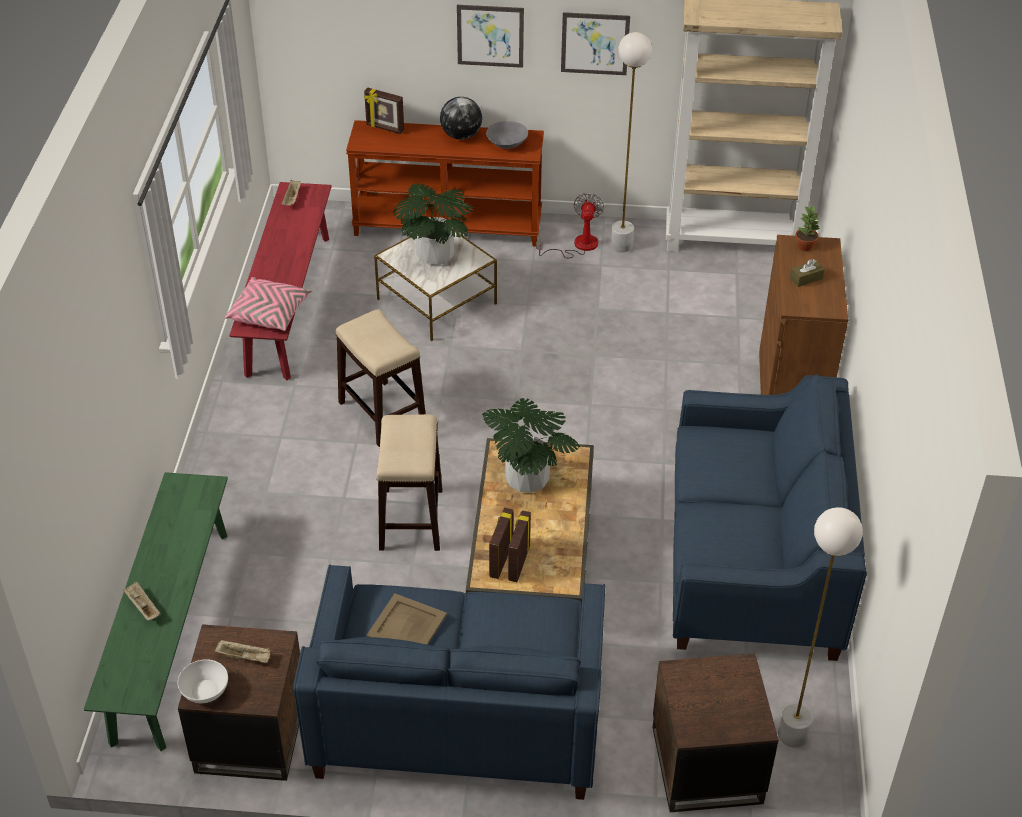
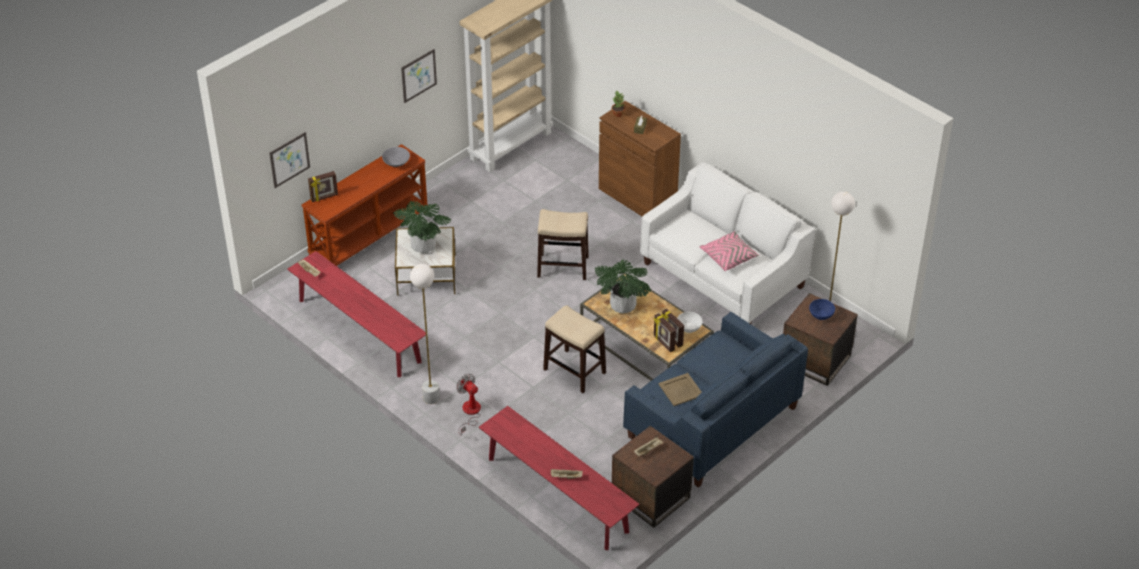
camera: 50 degrees left, 0 degrees up
(171, 633) = (557, 495): green bench -> red bench
(205, 691) = (655, 472): white bowl -> white bowl (689, 327)
(270, 313) = (399, 329): pink pillow -> pink pillow (729, 257)
(382, 414) = (489, 341): stool -> stool (563, 267)
(461, 136) = (368, 174): globe -> none
(490, 36) = (366, 104): picture -> picture (289, 159)
(578, 246) = (446, 200): fan -> fan (470, 413)
(621, 245) = (465, 185): white floor lamp -> white floor lamp (431, 398)
(725, 695) = (821, 315): none -> blue bowl
(753, 560) = (723, 275): blue sofa -> white sofa

